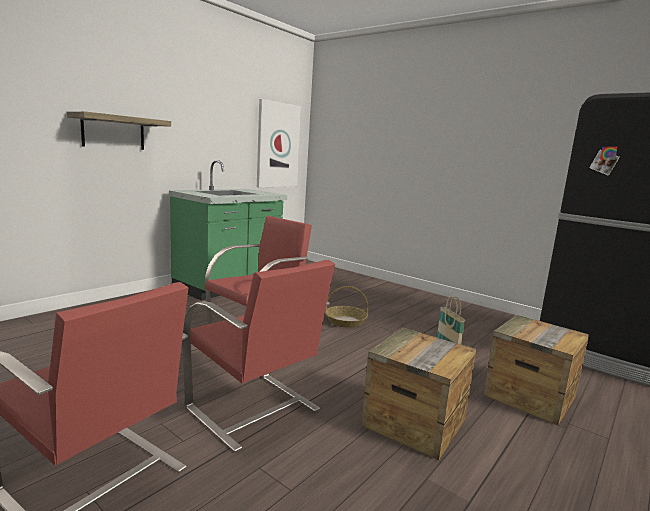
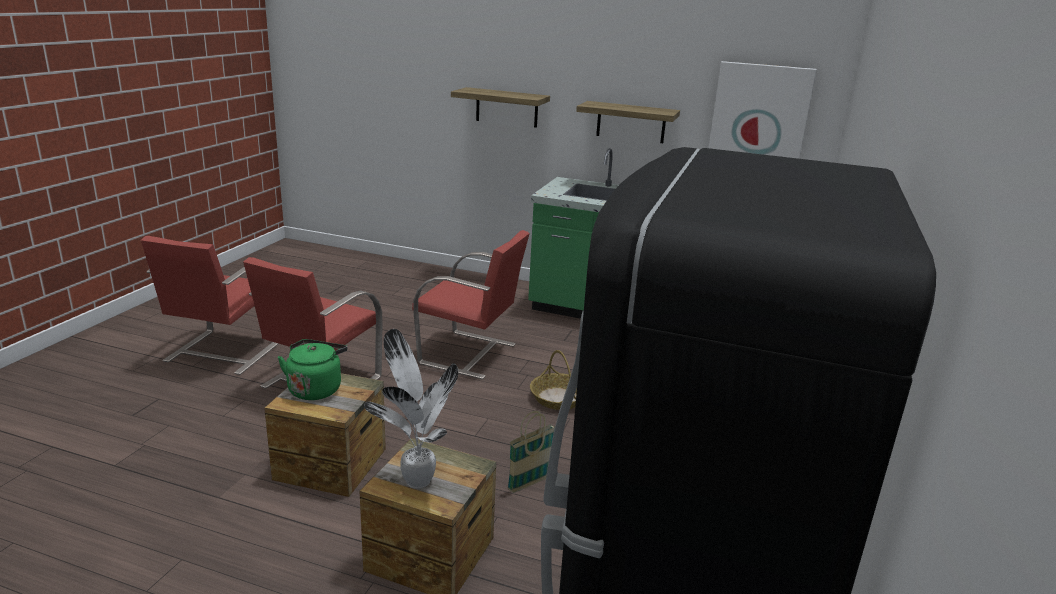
camera: 70 degrees right, 10 degrees up
(213, 141) = (631, 122): none -> shelf
(414, 353) = (316, 388): none -> green kettle
(550, 336) = (417, 480): none -> potted plant

